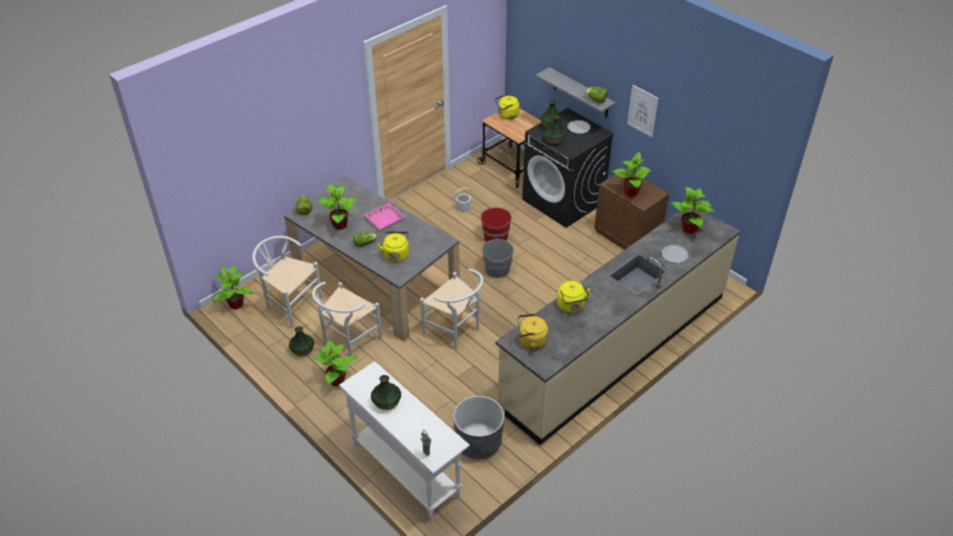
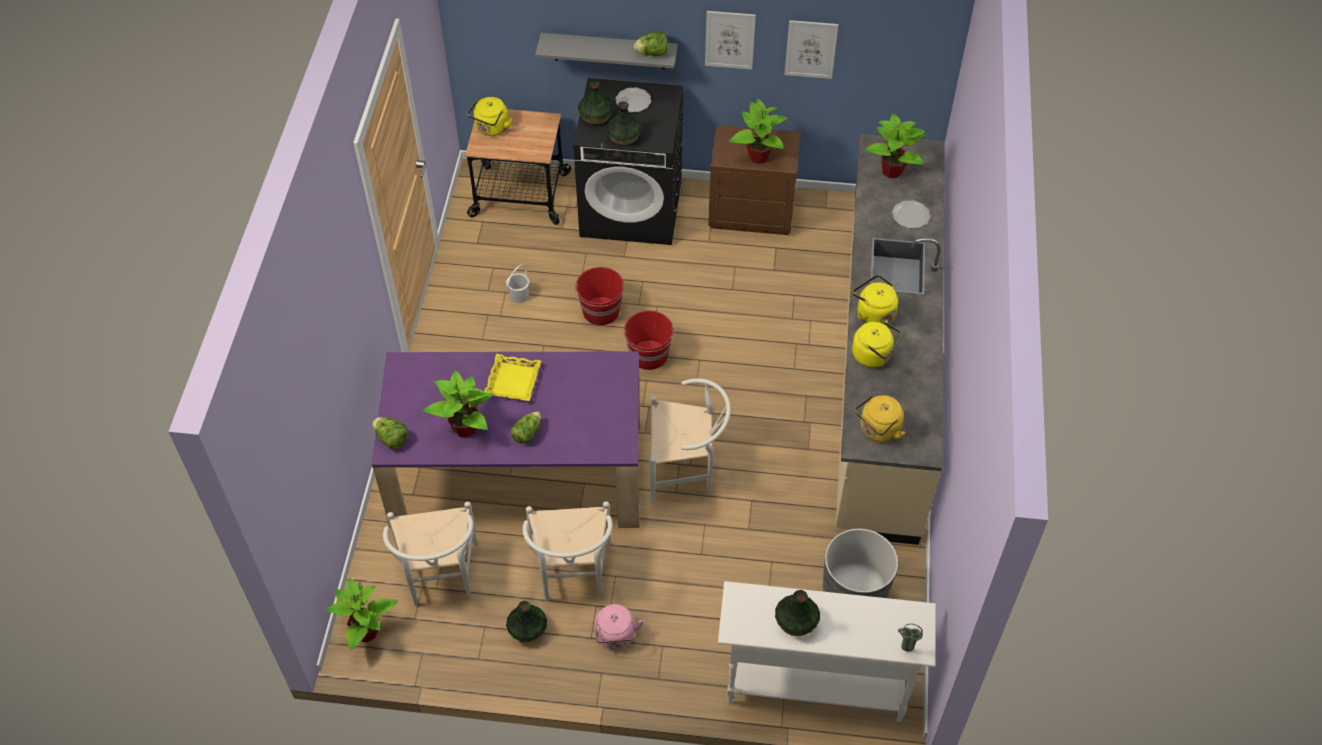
camera: 40 degrees left, 10 degrees up
(290, 304) = (441, 580): white chair -> white chair turned 90 degrees counterclockwise
(337, 381) = (616, 637): potted plant -> pink kettle
(376, 281) = (518, 472): grey dining table -> purple dining table
(385, 219) = (513, 381): pink tray -> yellow tray
(396, 254) = (584, 422): yellow kettle -> yellow kettle (873, 313)
(497, 270) = (649, 355): grey bucket -> red bucket
(686, 136) = (810, 49): none -> picture

